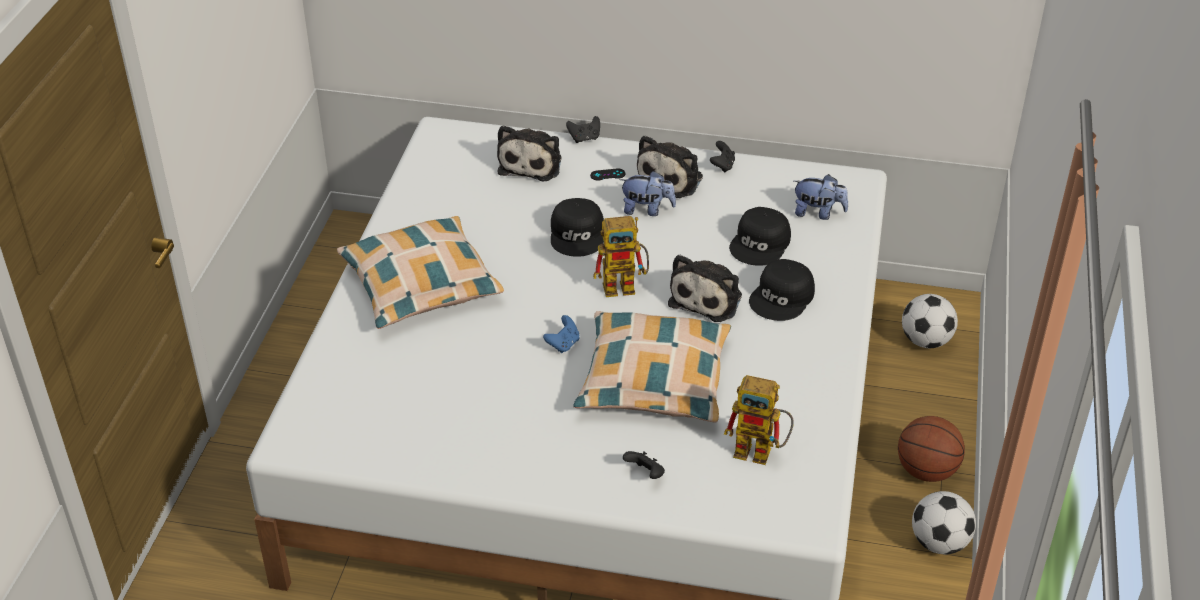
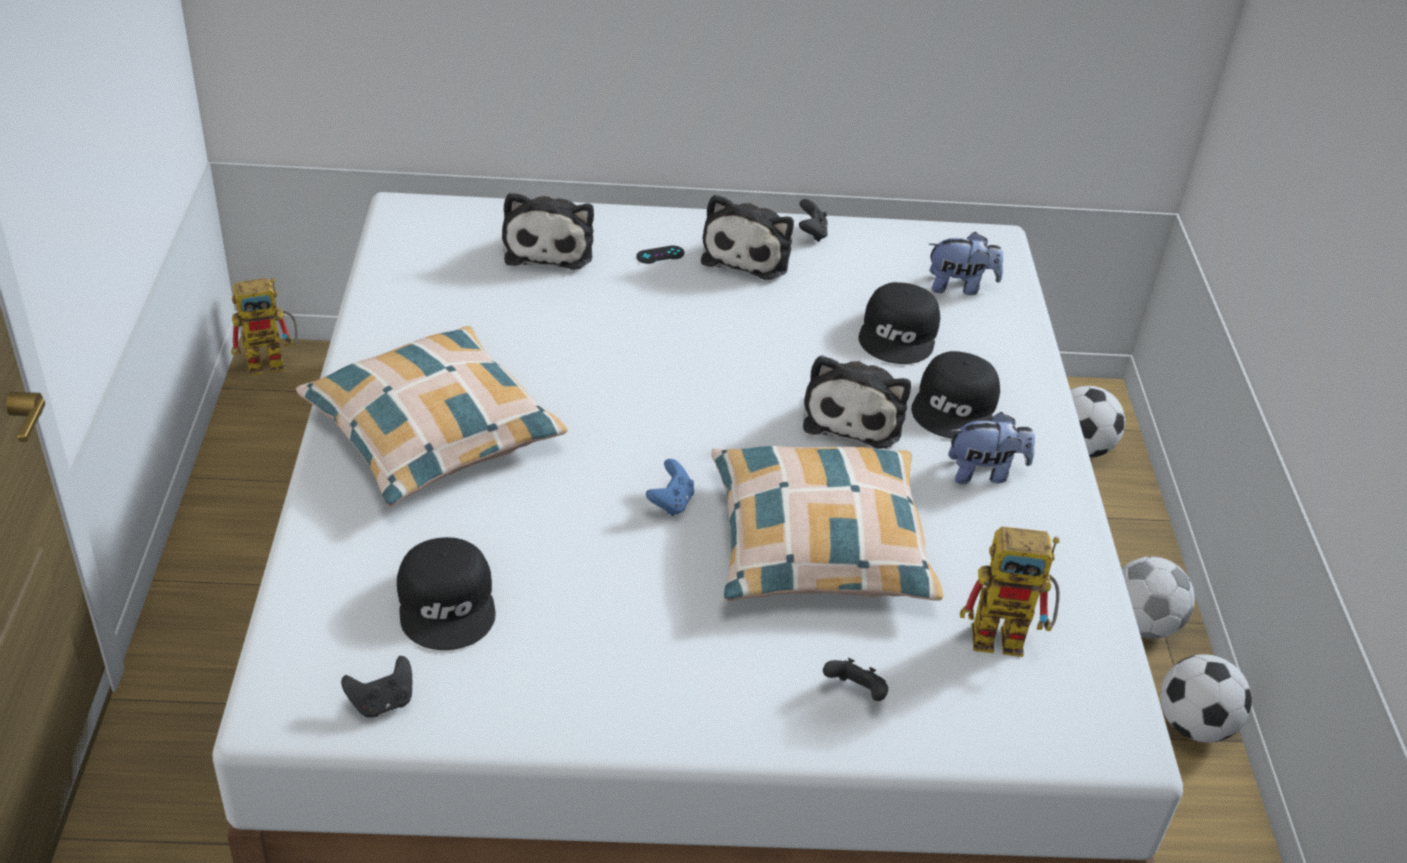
camera: 15 degrees left, 0 degrees up
(578, 234) = (644, 340): black cap -> black cap (448, 602)
(584, 138) = (613, 208): black game controller -> black game controller (382, 702)
(626, 285) = (734, 407): toy robot -> toy robot (273, 361)
(647, 210) = (730, 299): plush toy -> plush toy (984, 473)
(926, 471) = (1141, 624): basketball -> football

